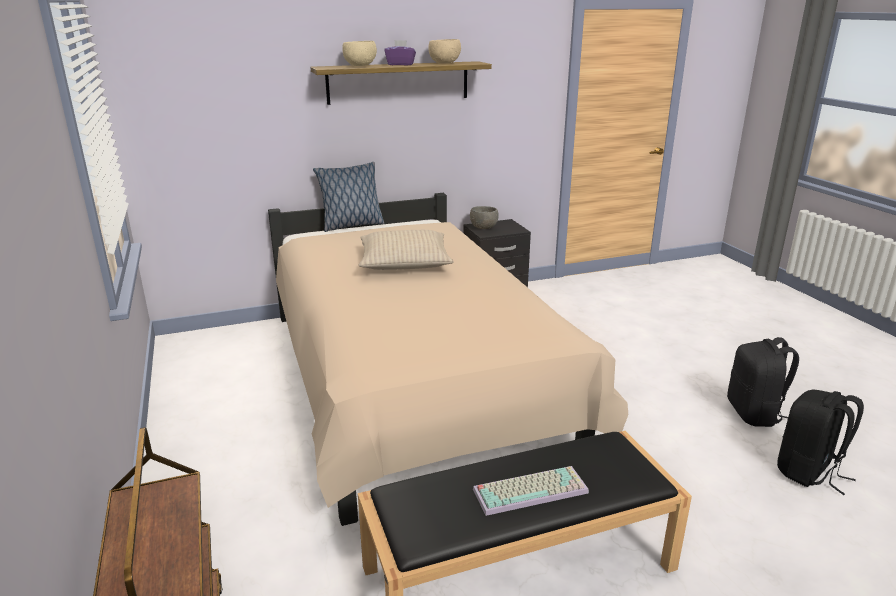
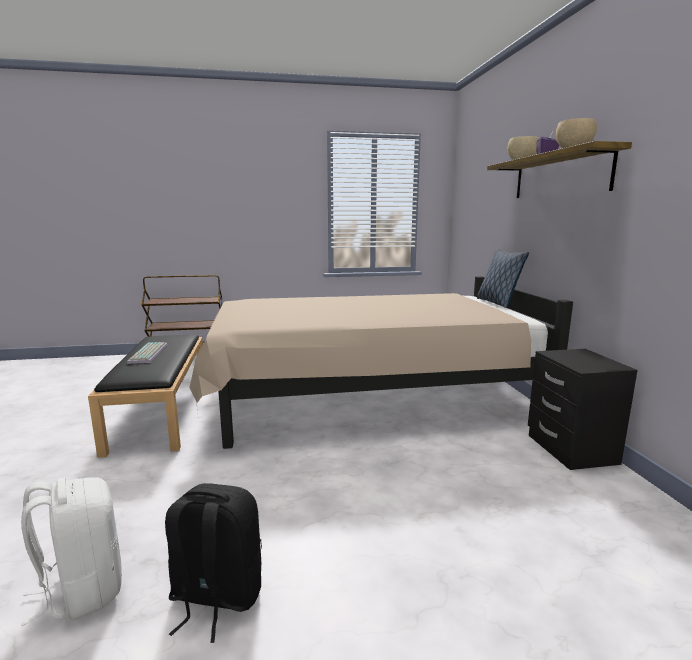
camera: 100 degrees right, 10 degrees down
(404, 262) = (397, 306): beige pillow -> none
(484, 228) = (576, 354): grey bowl -> none
(809, 472) = (83, 589): black backpack -> white backpack

